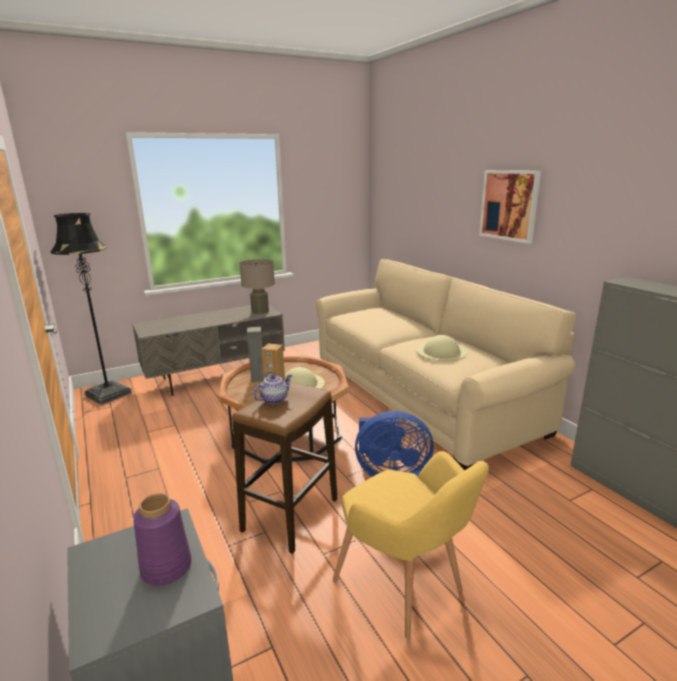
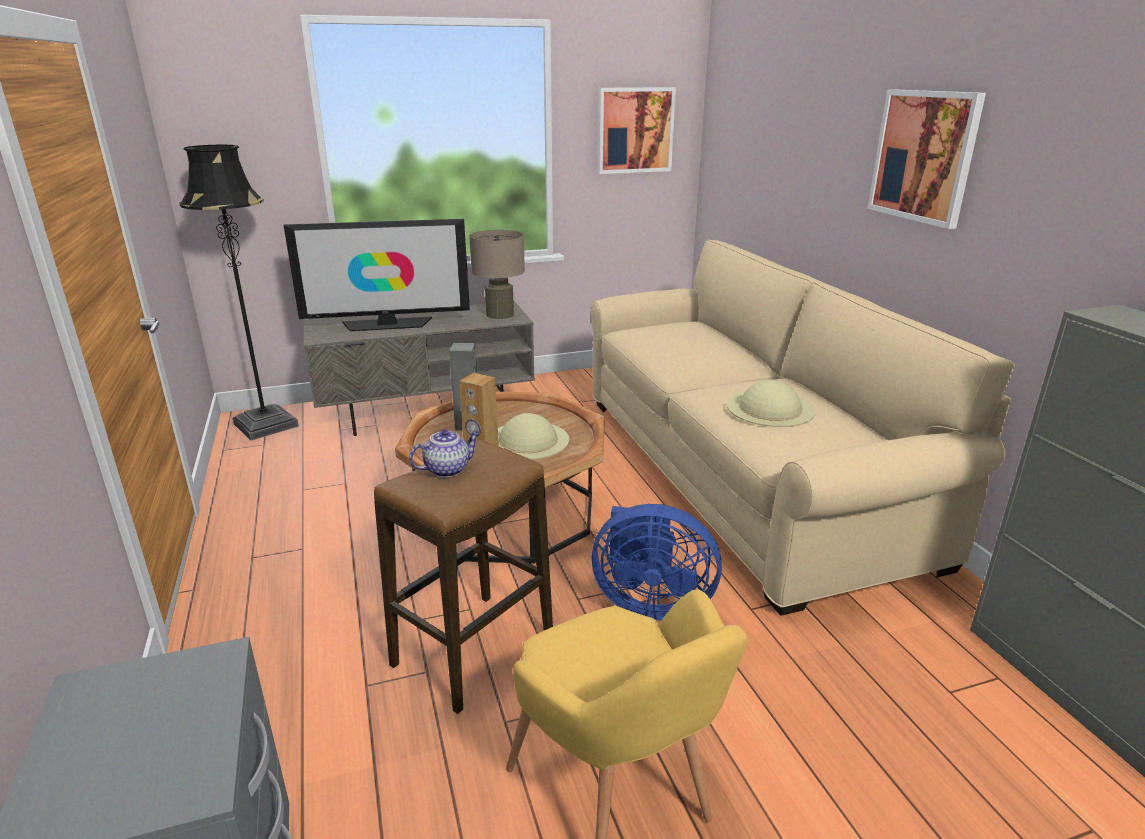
camera: 10 degrees right, 5 degrees up
(166, 568) = (175, 733): purple vase -> none
(189, 322) = (387, 324): none -> television
(331, 197) = (635, 130): none -> picture

